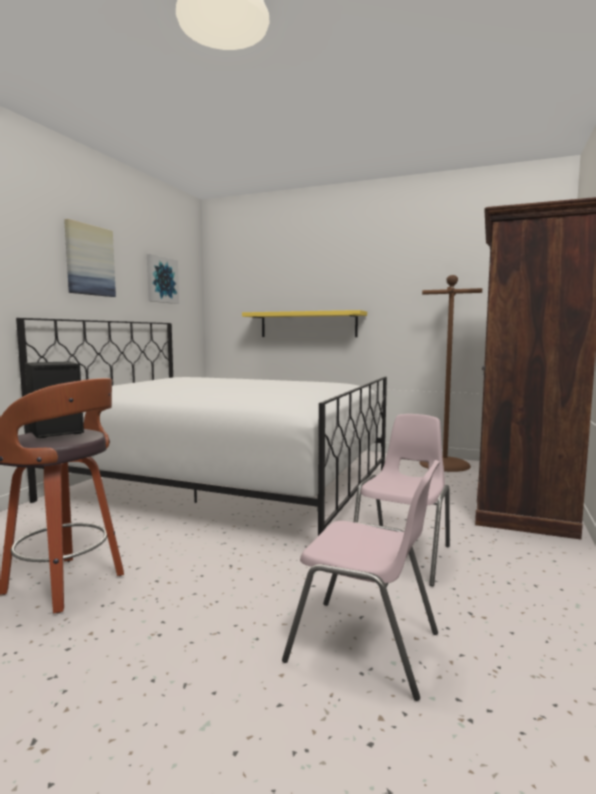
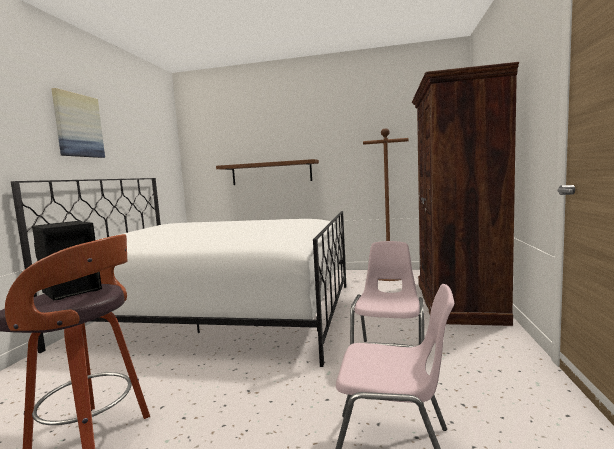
camera: 10 degrees left, 0 degrees up
(161, 280) = (144, 141): picture -> none
(308, 324) = (271, 173): yellow shelf -> brown shelf

